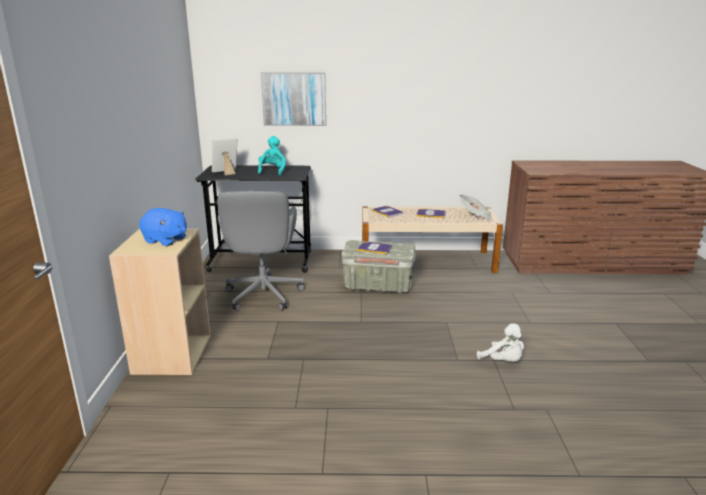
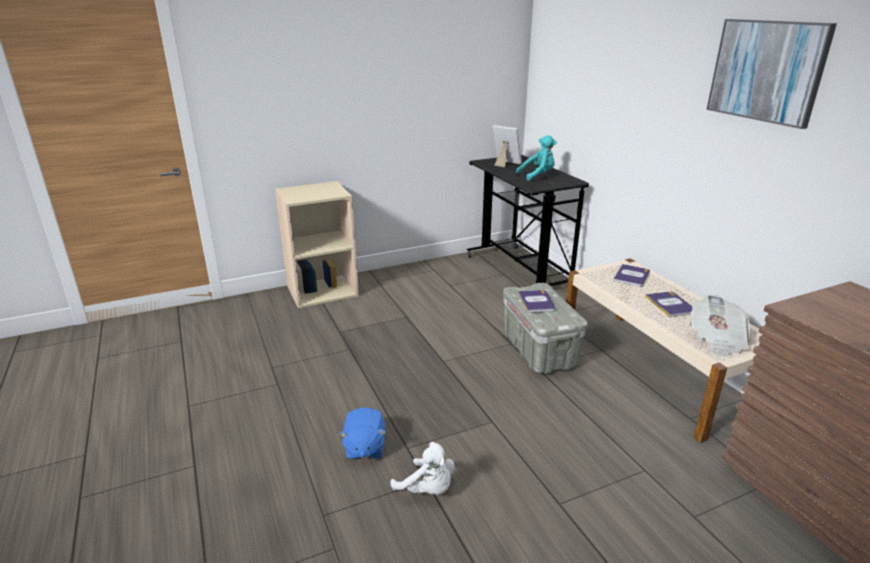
camera: 65 degrees right, 5 degrees up
(165, 240) = (315, 193): blue plush toy -> blue plush toy (364, 447)
(263, 295) = (449, 294): grey office chair -> none
(294, 99) = (594, 96): picture -> picture (766, 71)
(503, 361) = (427, 489): white plush toy -> white plush toy turned 75 degrees counterclockwise

